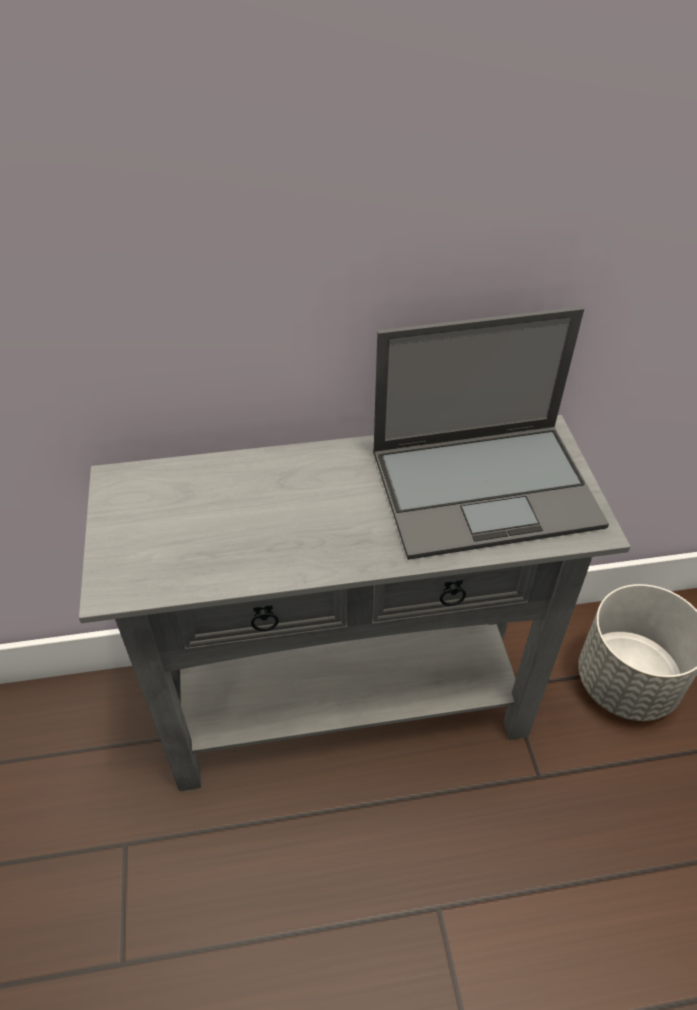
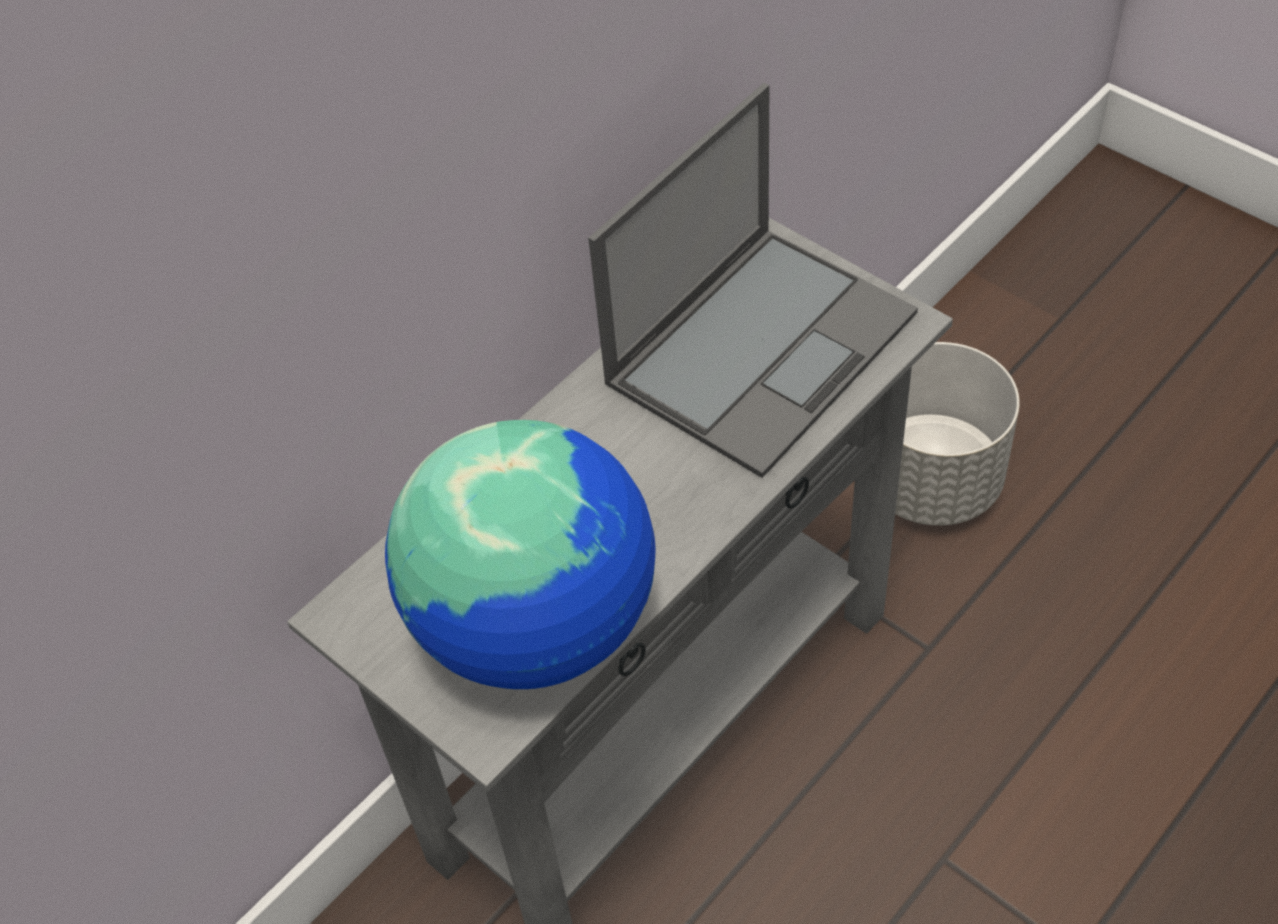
camera: 35 degrees left, 5 degrees up
(198, 553) = (538, 625): none -> globe

